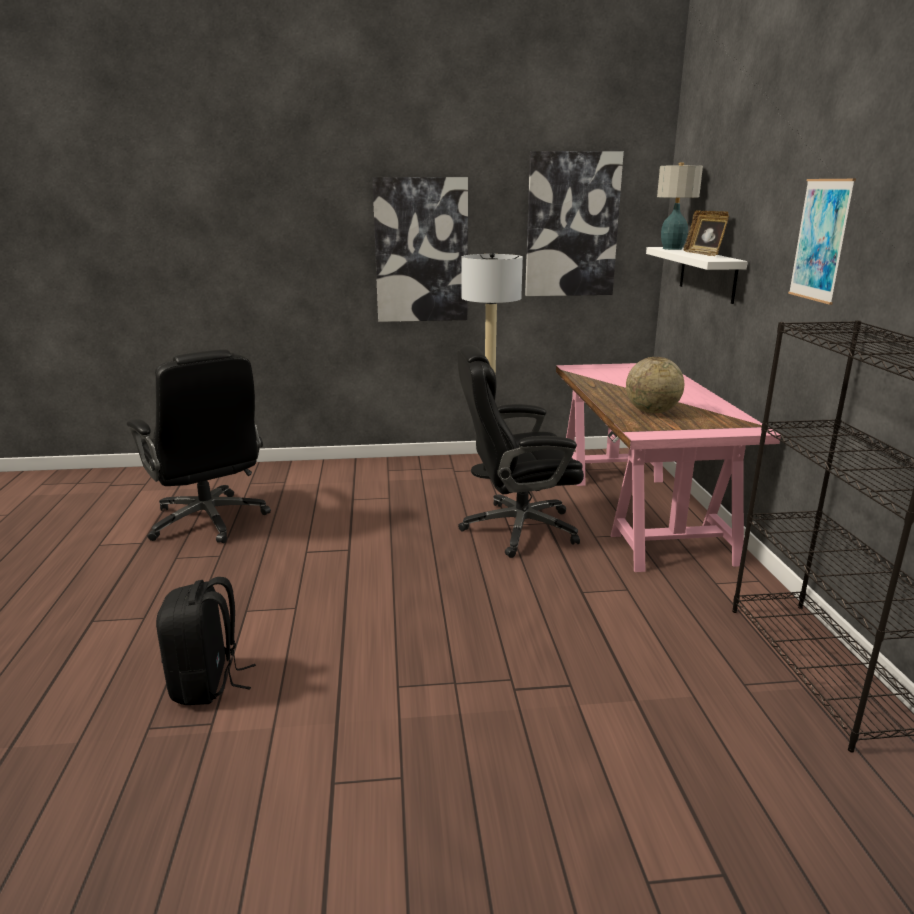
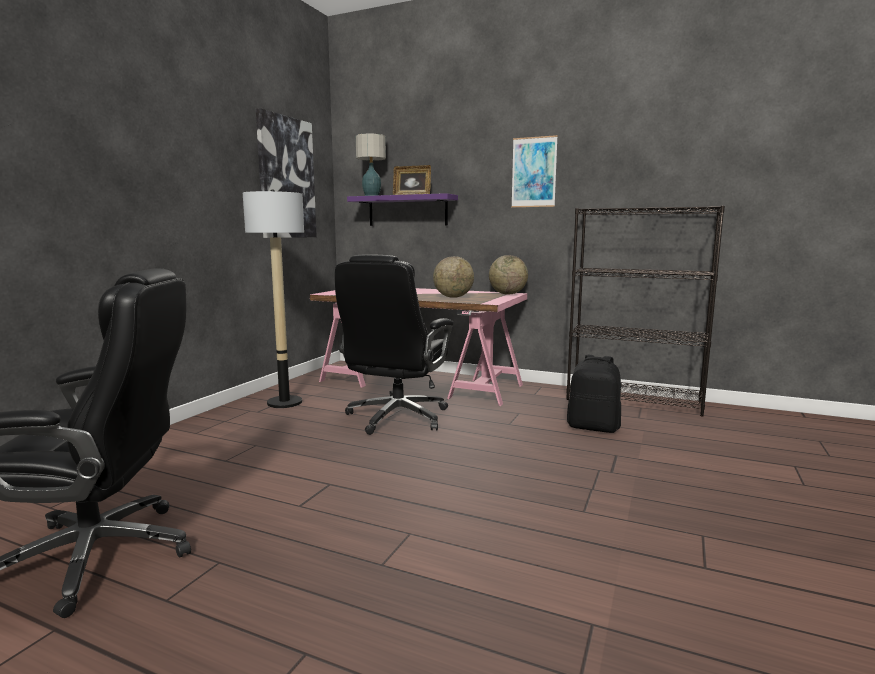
camera: 60 degrees left, 10 degrees down
(207, 683) = (513, 616): black backpack -> black backpack (593, 427)
(421, 251) = (180, 189): picture -> none
(707, 274) = (407, 211): white shelf -> purple shelf
(742, 427) = (507, 294): none -> globe

